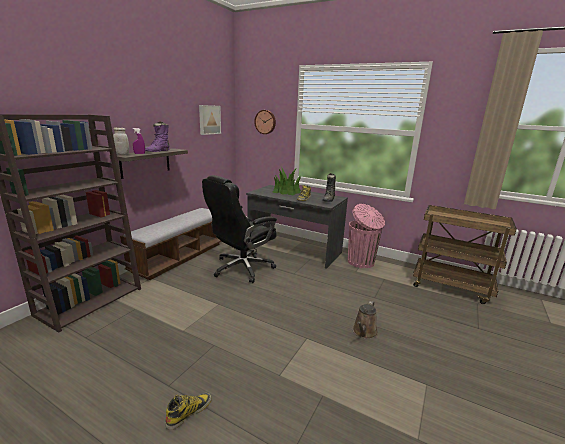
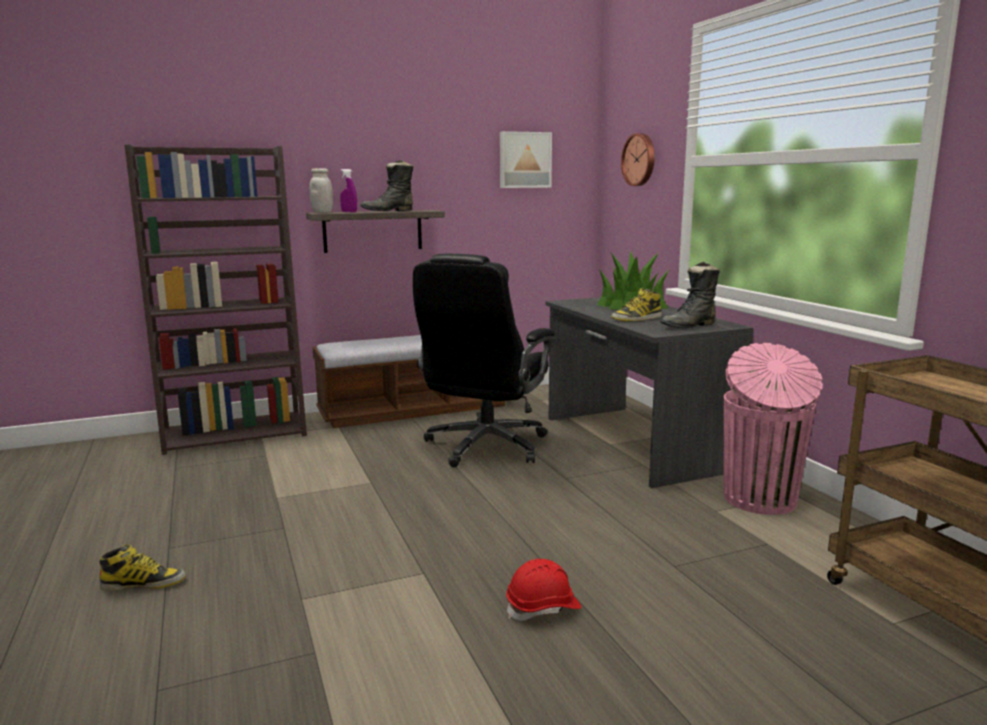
camera: 40 degrees right, 5 degrees down
(157, 151) = (388, 211): purple boot -> black boot
(241, 268) = (485, 446): black office chair -> black office chair turned 60 degrees counterclockwise
(364, 332) = (543, 608): brown watering can -> red hard hat

